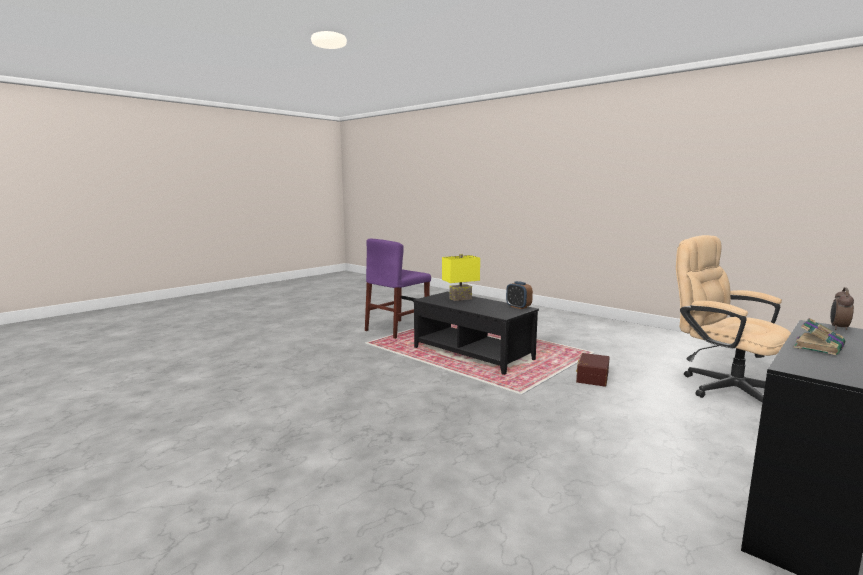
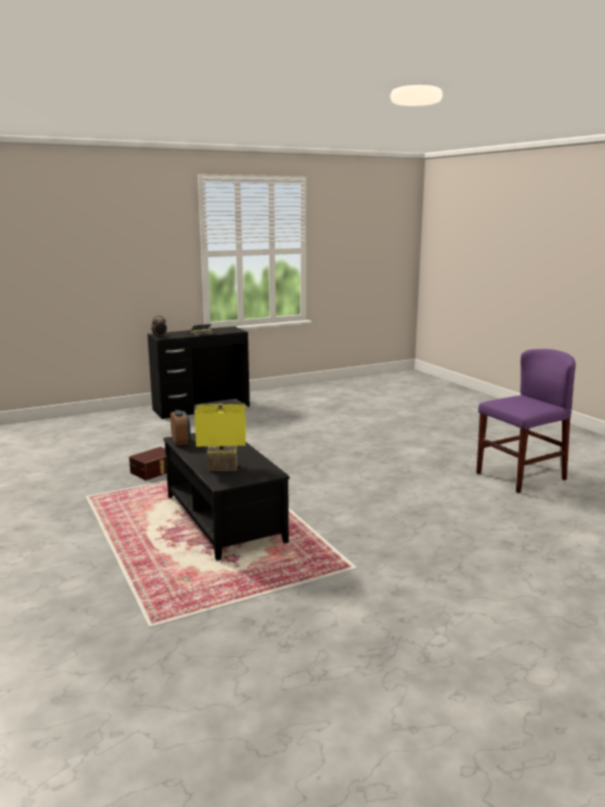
camera: 160 degrees left, 5 degrees up
(397, 329) = (282, 602): purple chair -> purple chair (520, 476)
(723, 387) = (75, 449): beige office chair -> none

